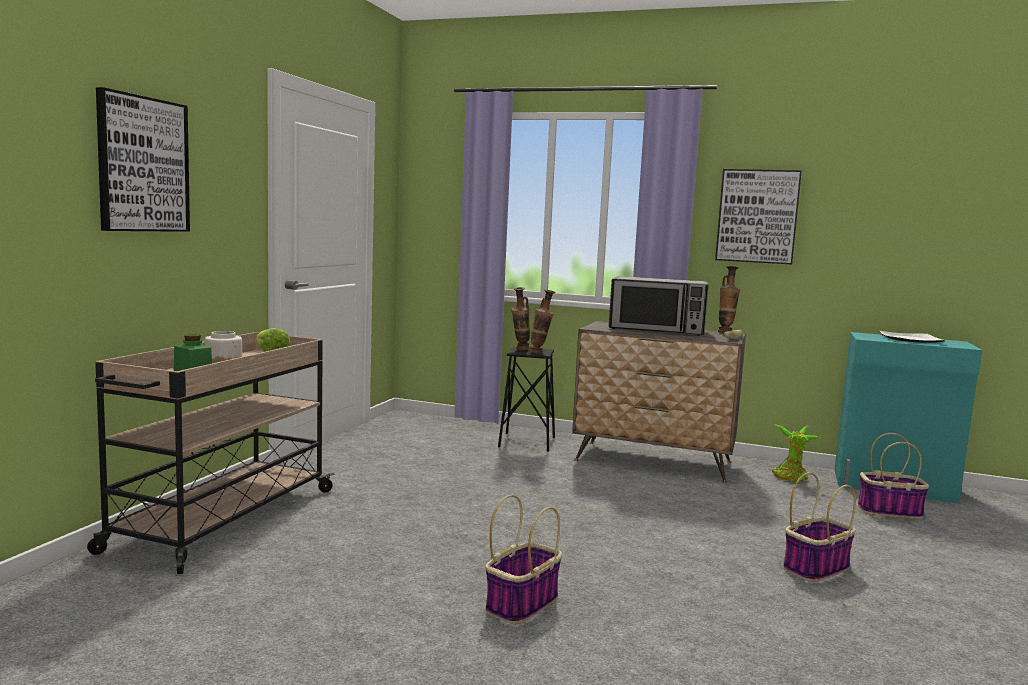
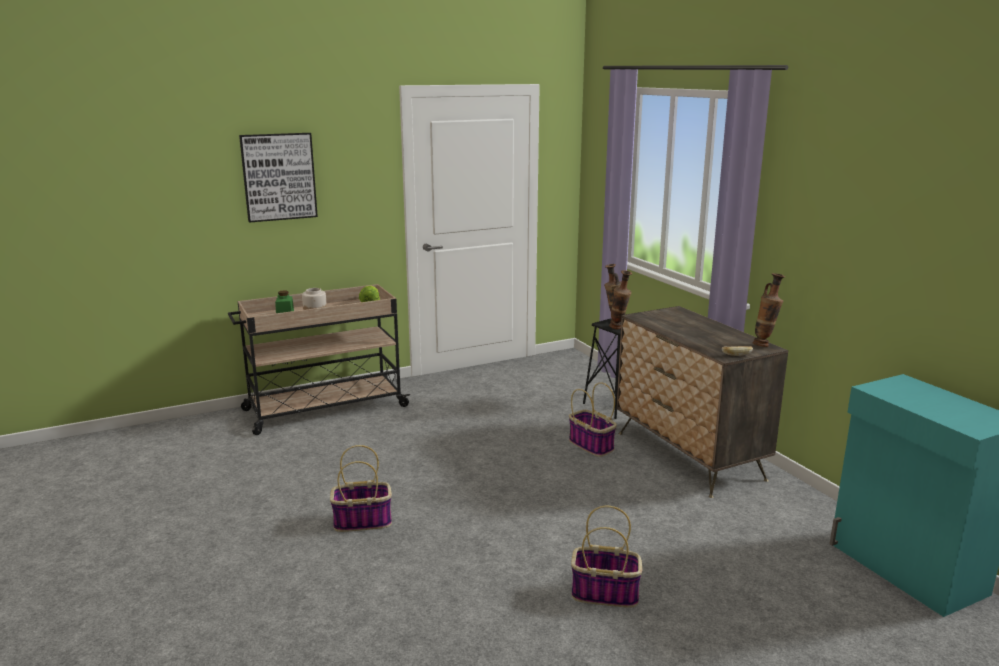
camera: 45 degrees right, 10 degrees up
(657, 330) = (697, 328): microwave -> none
(757, 216) = (827, 218): picture -> none
(791, 478) = (795, 517): potted plant -> none
(890, 511) = (821, 587): basket -> basket (592, 445)
(911, 340) = (936, 403): plate -> none

